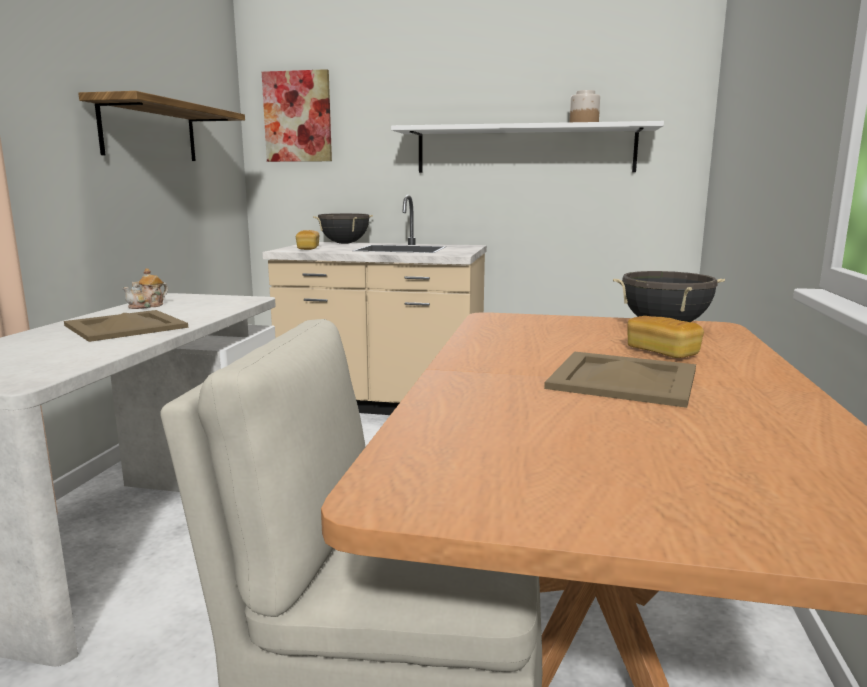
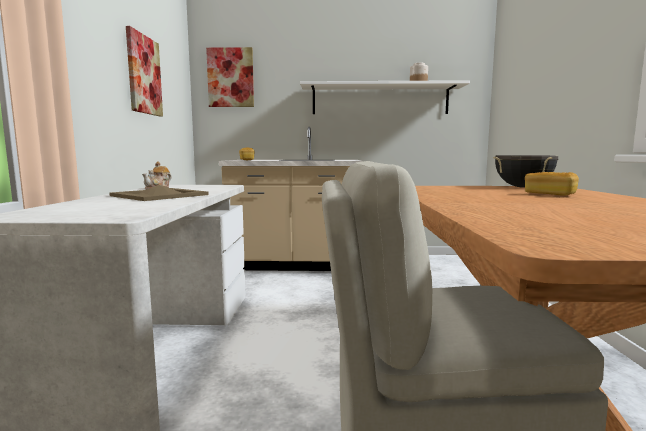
camera: 10 degrees left, 5 degrees down
(150, 132) = (143, 75): shelf -> picture
(344, 243) = (265, 159): black cooking pot -> none
(622, 379) = (555, 202): beige tray -> none

